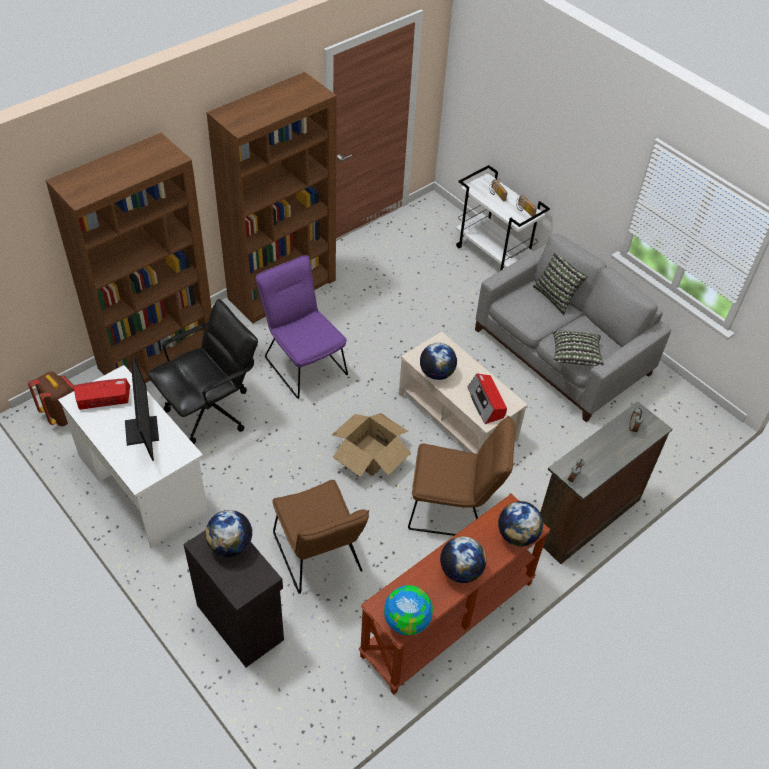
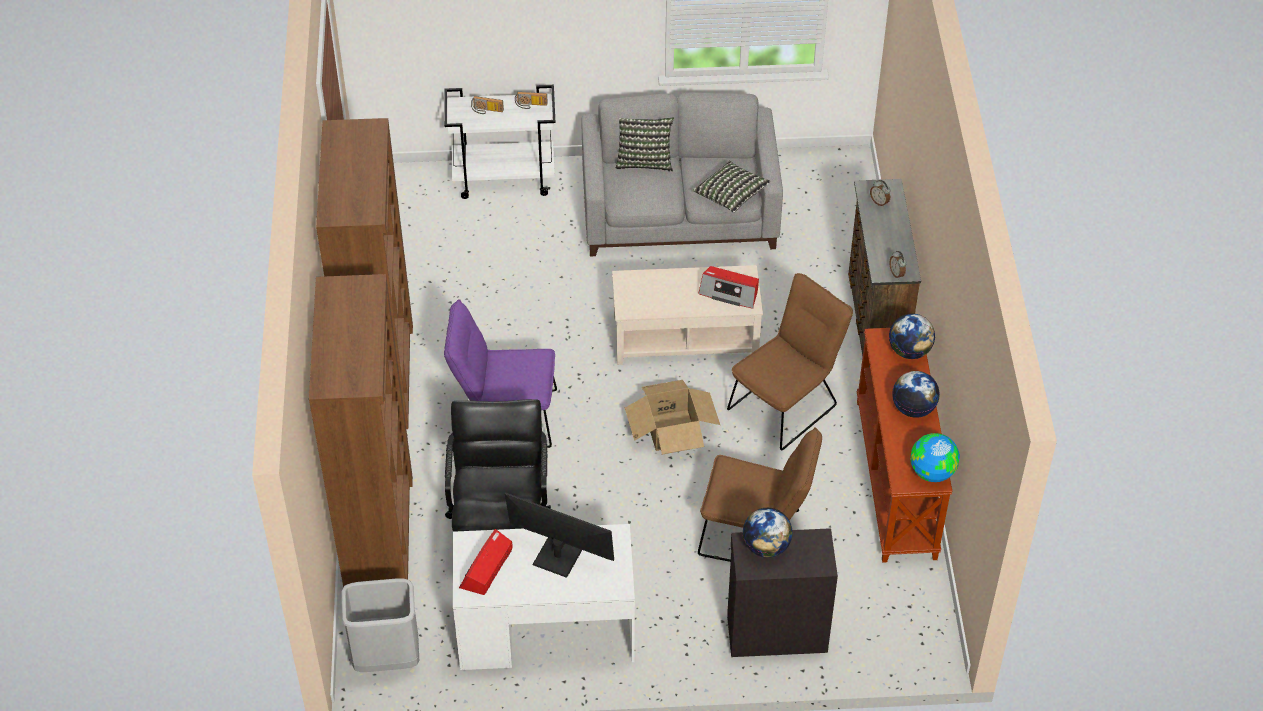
camera: 50 degrees left, 0 degrees up
(62, 414) = (386, 659): brown backpack -> grey trash can
(437, 373) = (661, 305): globe -> none

